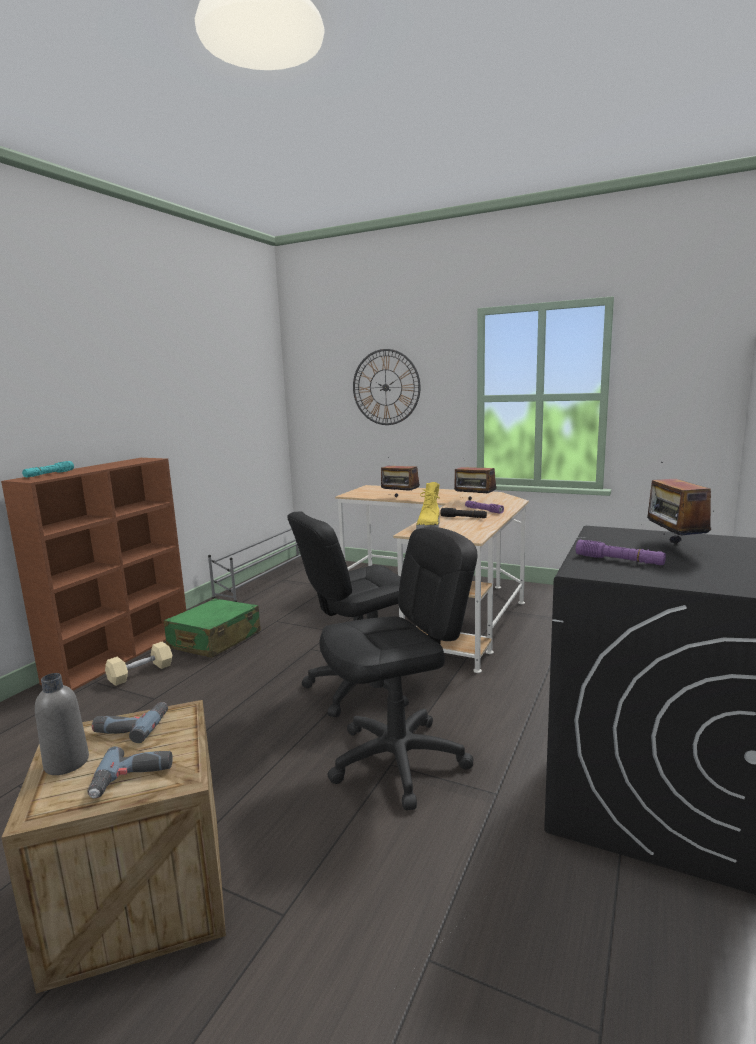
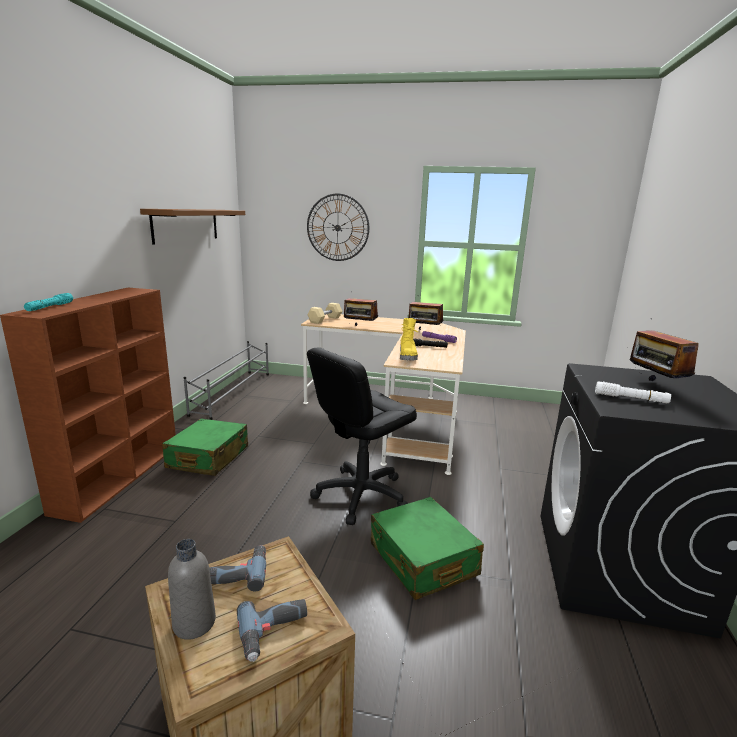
camera: 15 degrees left, 5 degrees up
(141, 673) = (149, 495): beige dumbbell -> beige dumbbell (325, 320)
(214, 393) = (186, 225): none -> brown shelf
(398, 760) = (422, 559): black office chair -> green suitcase
(619, 560) = (631, 398): purple flashlight -> white flashlight

